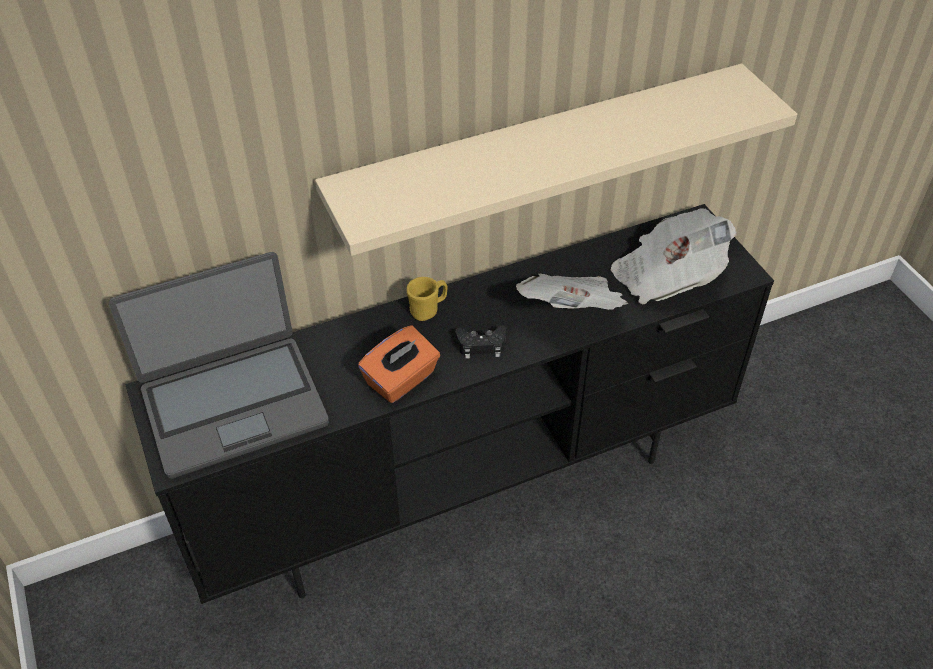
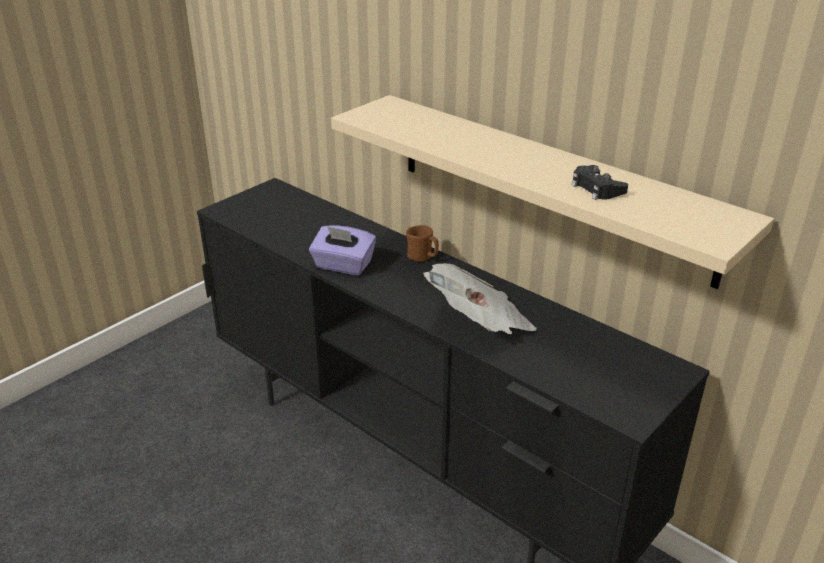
camera: 65 degrees right, 15 degrees down
(233, 405) = (279, 213): laptop -> none
(401, 380) = (343, 266): orange tissue box -> purple tissue box
(428, 310) = (422, 258): yellow mug -> brown mug
(481, 345) = (404, 290): black game controller -> black game controller (596, 188)
(666, 277) = (574, 367): newspaper -> none

